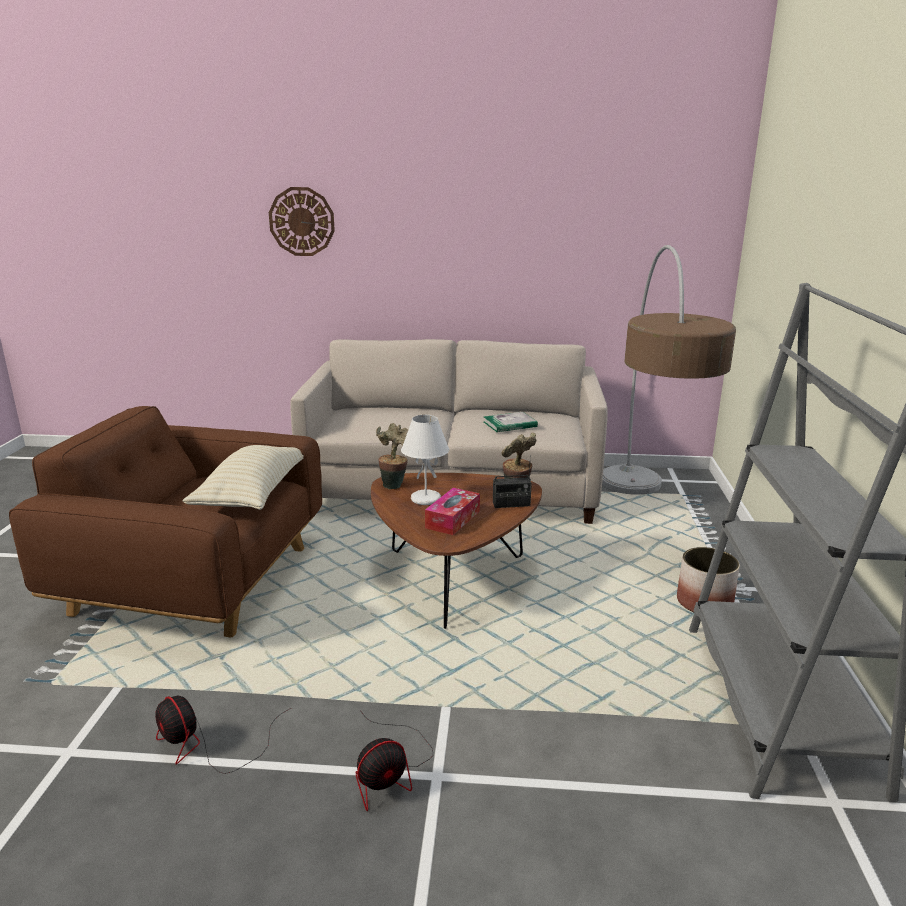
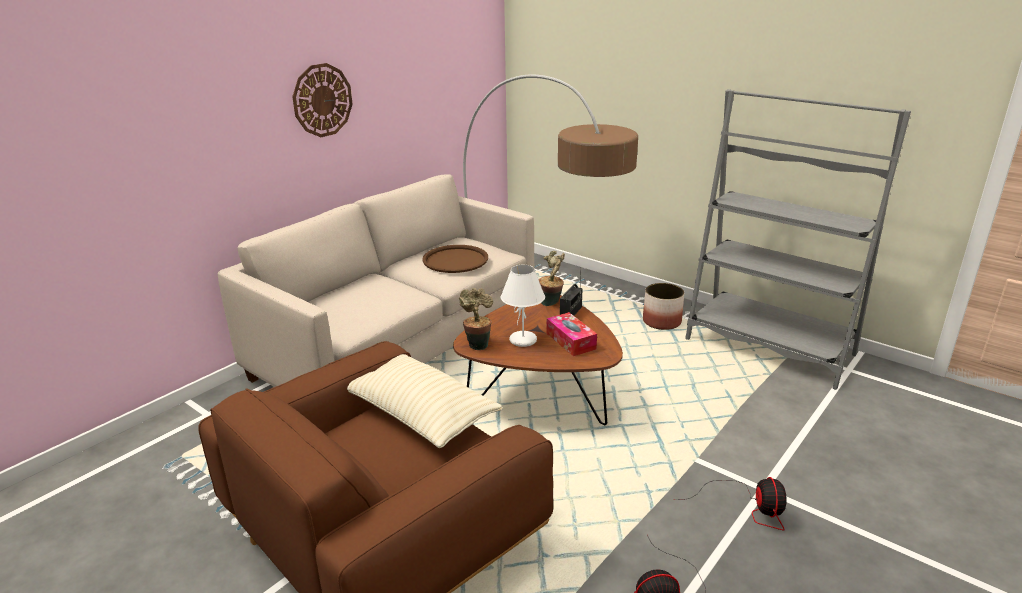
camera: 55 degrees left, 5 degrees up
(302, 221) = (150, 113): wall clock -> wall clock (322, 100)
(510, 424) = (455, 260): book -> brown tray

